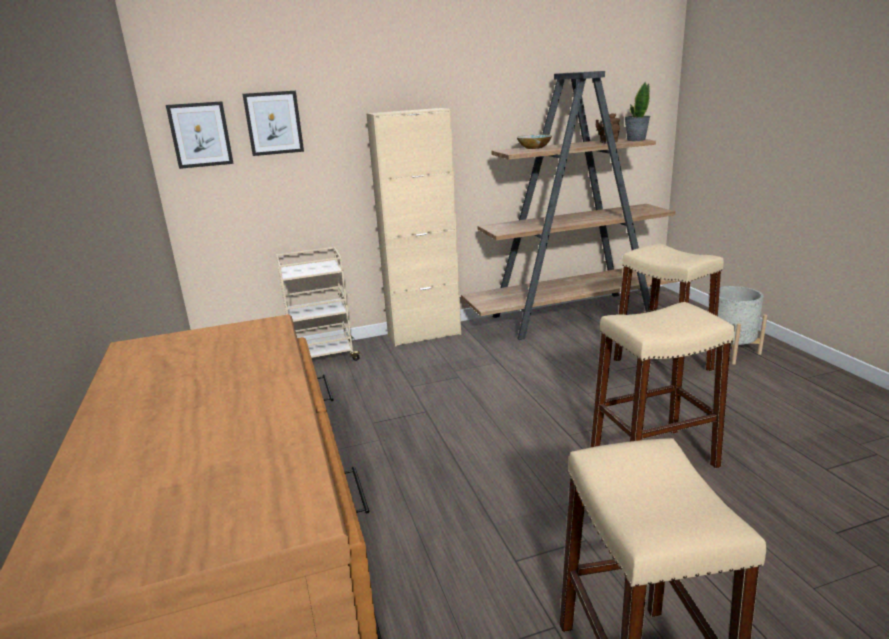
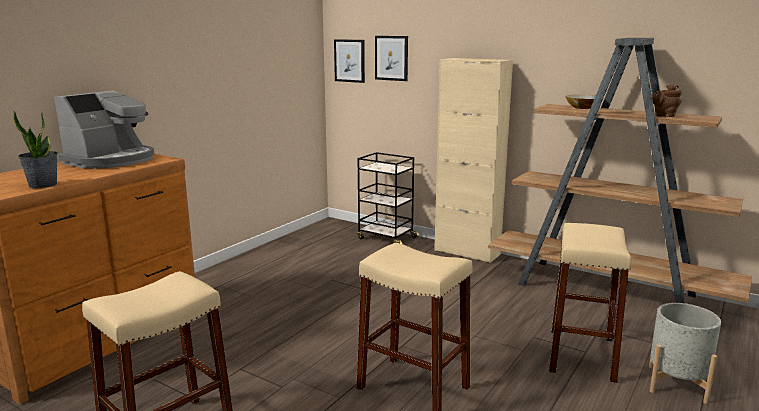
camera: 50 degrees right, 5 degrees down
(185, 362) = (111, 160): none -> coffee machine
(323, 357) = (386, 238): beige cart -> black cart
(635, 140) = (701, 118): potted plant -> potted plant (43, 185)

